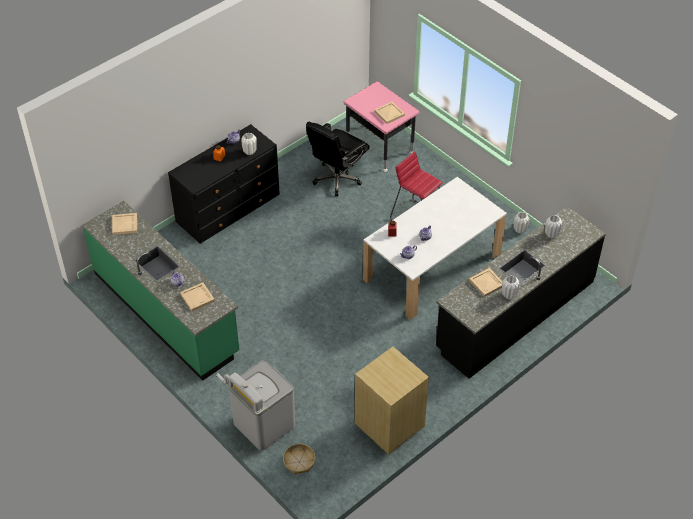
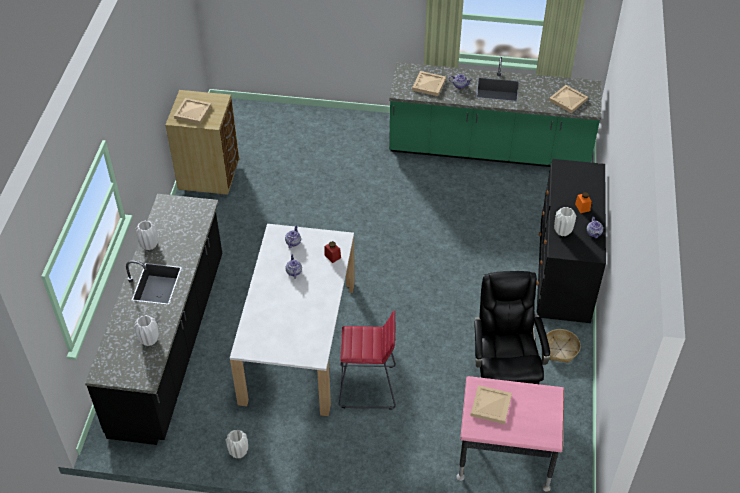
camera: 140 degrees right, 0 degrees up
(263, 425) = (313, 123): grey washing machine -> none
(299, 462) = (259, 118): basket -> basket (560, 349)
(486, 283) = (182, 244): beige tray -> beige tray (193, 112)

